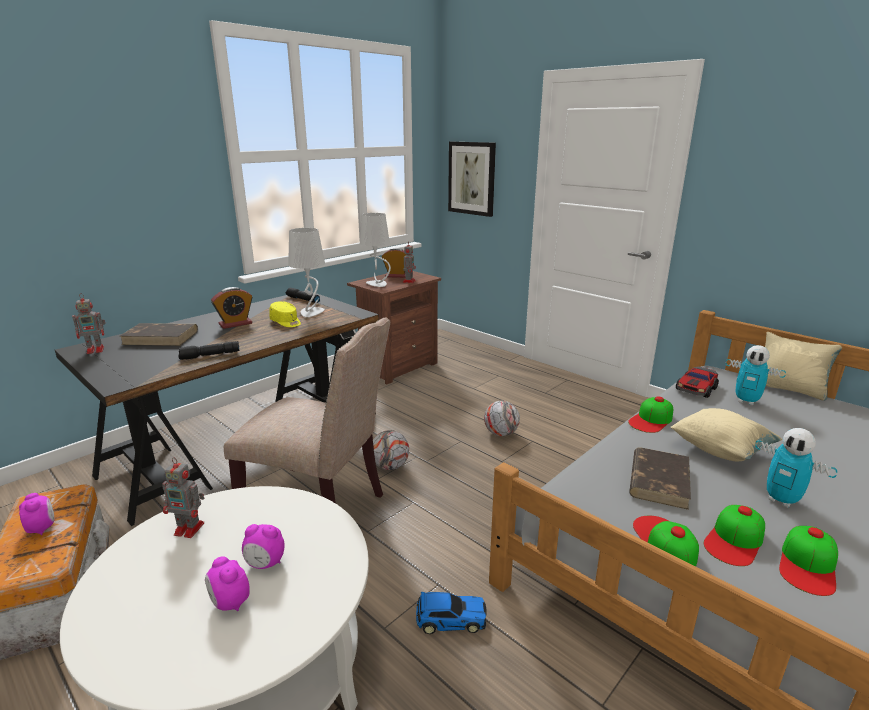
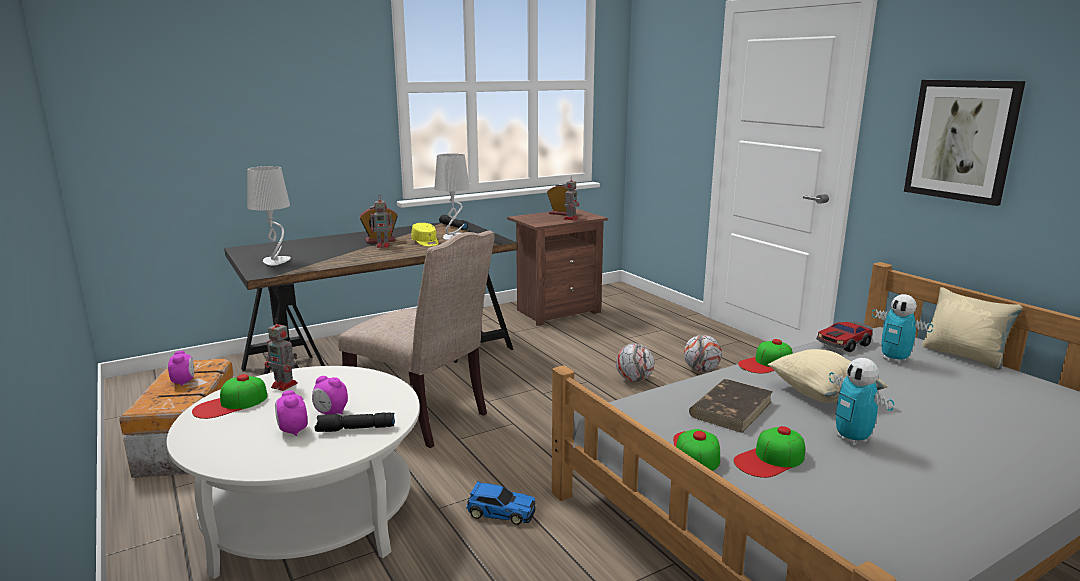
camera: 15 degrees right, 5 degrees down
(96, 350) = (256, 250): toy robot -> toy robot (384, 245)
(161, 337) = (312, 246): brown book -> none
(209, 356) = (344, 261): black flashlight -> black flashlight (355, 429)
(377, 284) = (536, 219): grey table lamp -> grey table lamp (276, 262)
(390, 466) = (505, 393): football -> football (701, 370)
(472, 178) = (656, 115): picture -> picture (961, 140)
(808, 565) = (831, 486): cap -> cap (230, 404)

